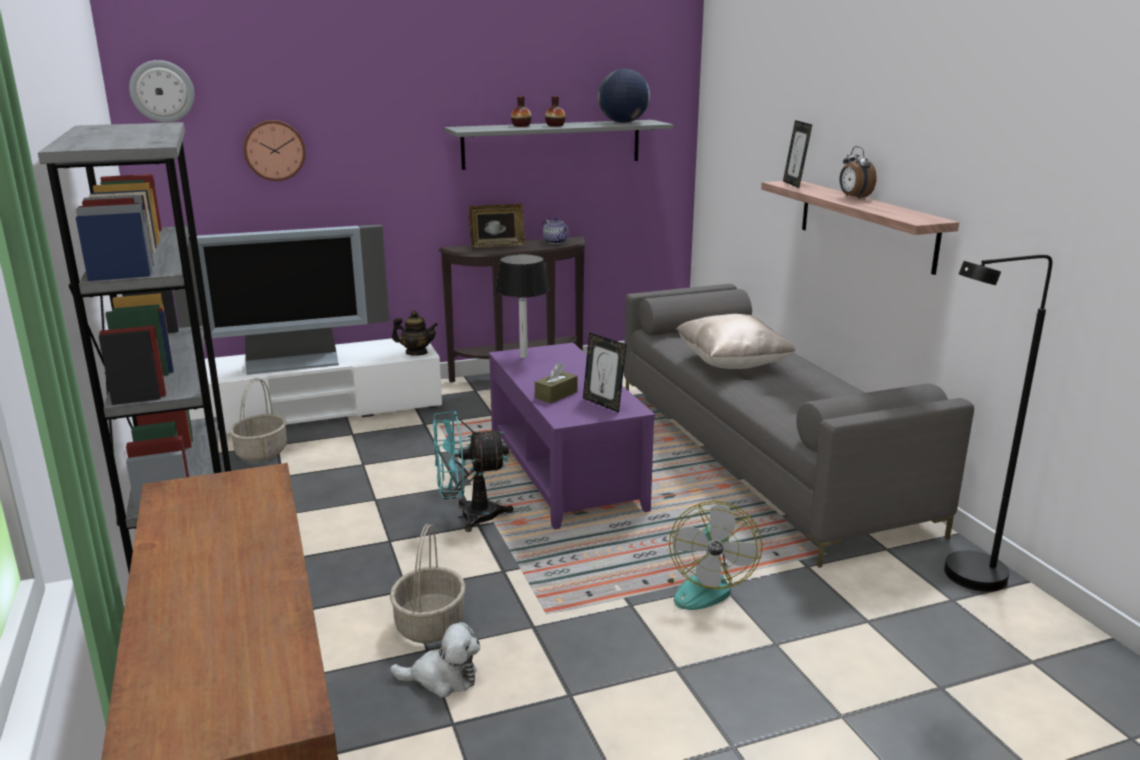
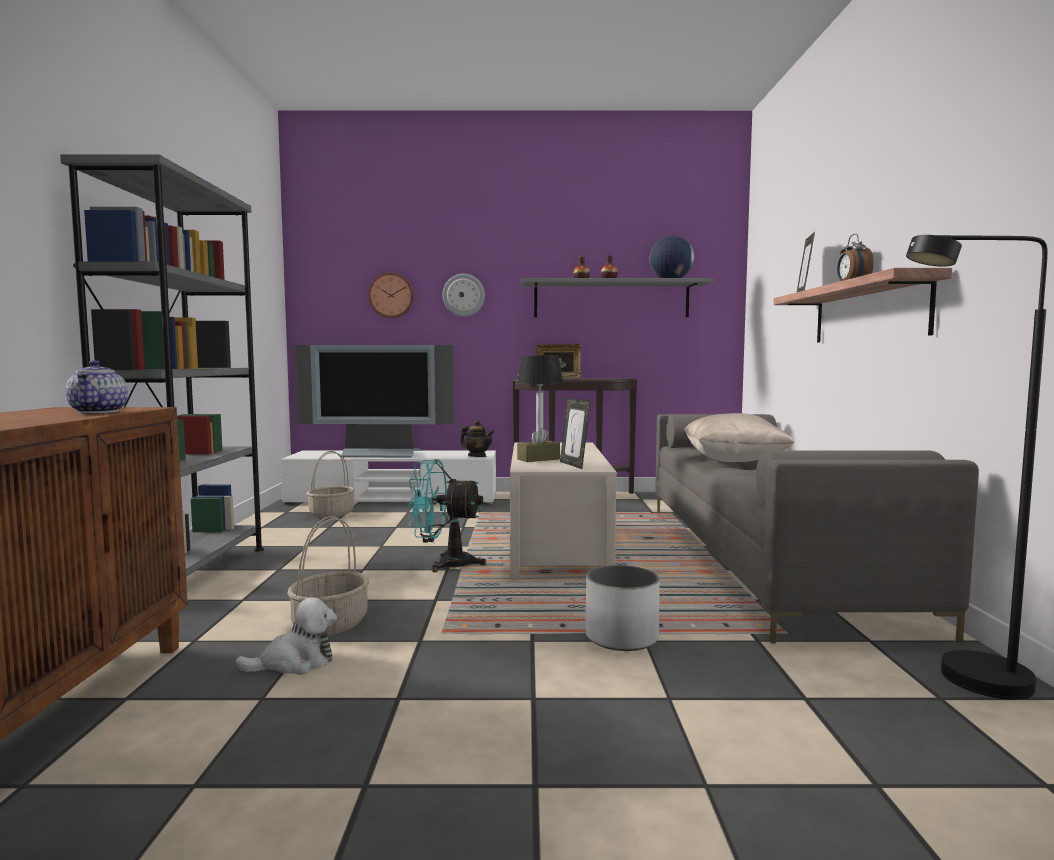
camera: 20 degrees right, 15 degrees down
(162, 91) = (319, 251): wall clock -> wall clock (463, 295)
(442, 678) = (295, 662): plush toy -> plush toy turned 45 degrees counterclockwise
(556, 242) = (609, 378): teapot -> teapot (100, 412)
(565, 473) = (557, 548): purple coffee table -> beige coffee table
(702, 585) = (622, 637): fan -> white planter

